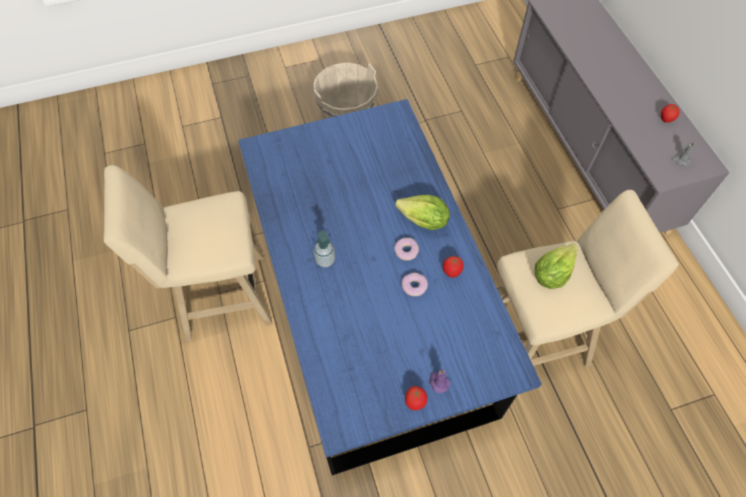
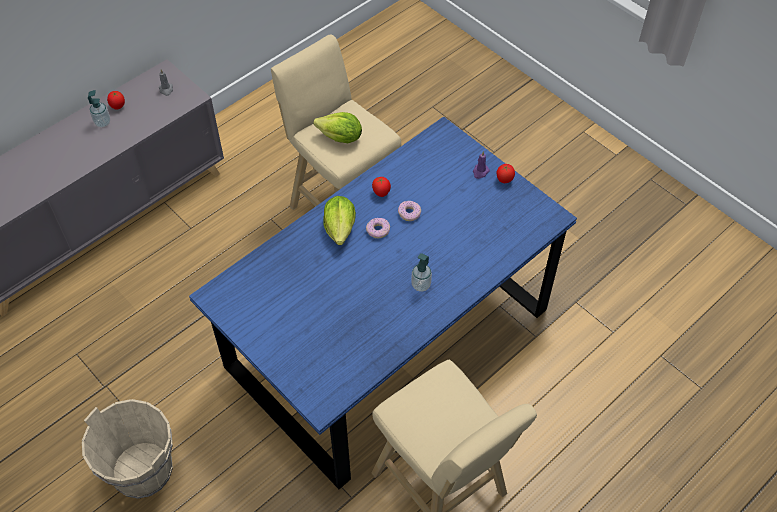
camera: 115 degrees left, 5 degrees down
(646, 105) = (102, 122): none -> soap dispenser

